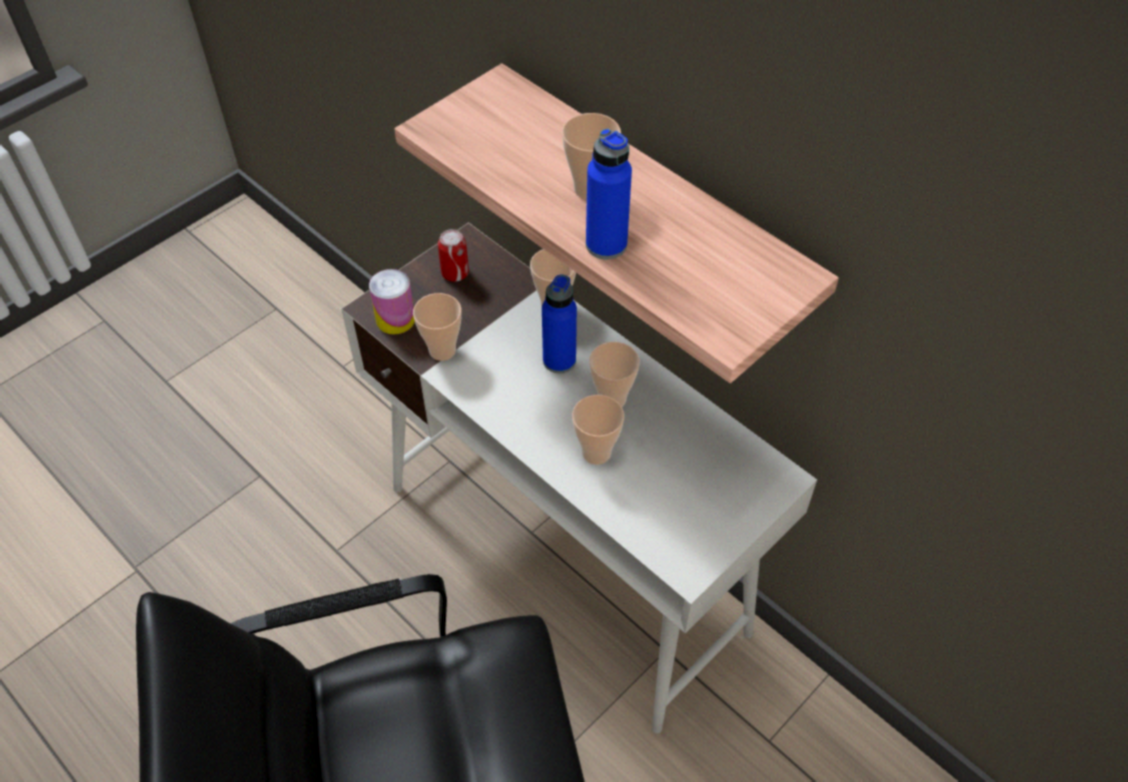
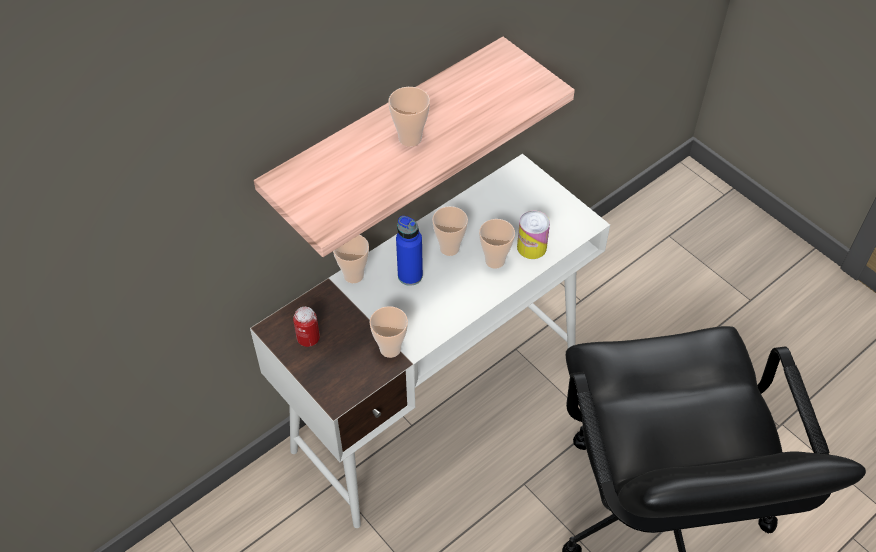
camera: 85 degrees left, 0 degrees up
(395, 319) = (352, 380): can -> can (531, 247)
(606, 245) = (466, 134): blue bottle -> none

